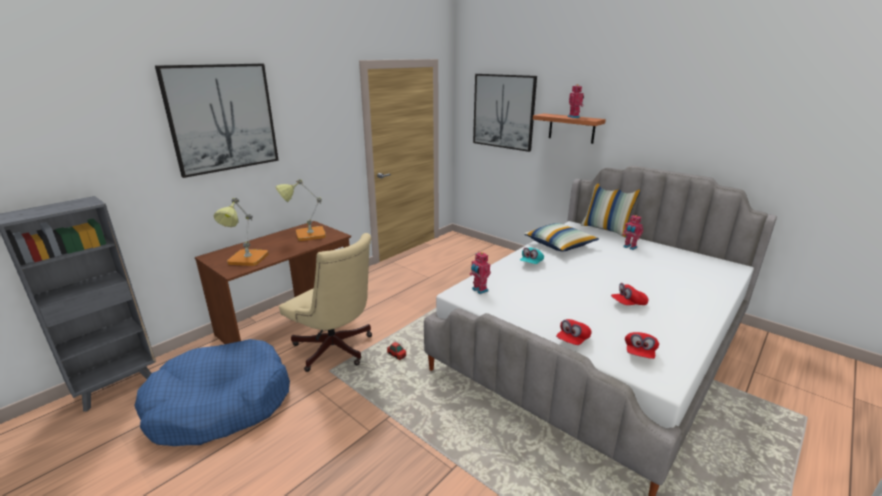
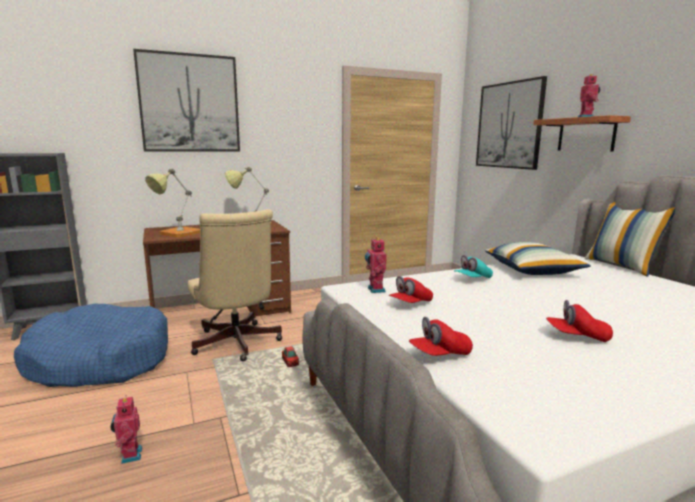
camera: 25 degrees right, 10 degrees down
(629, 247) = (643, 285): toy robot -> toy robot (129, 455)
(639, 353) = (535, 391): red cap -> red cap (410, 304)

